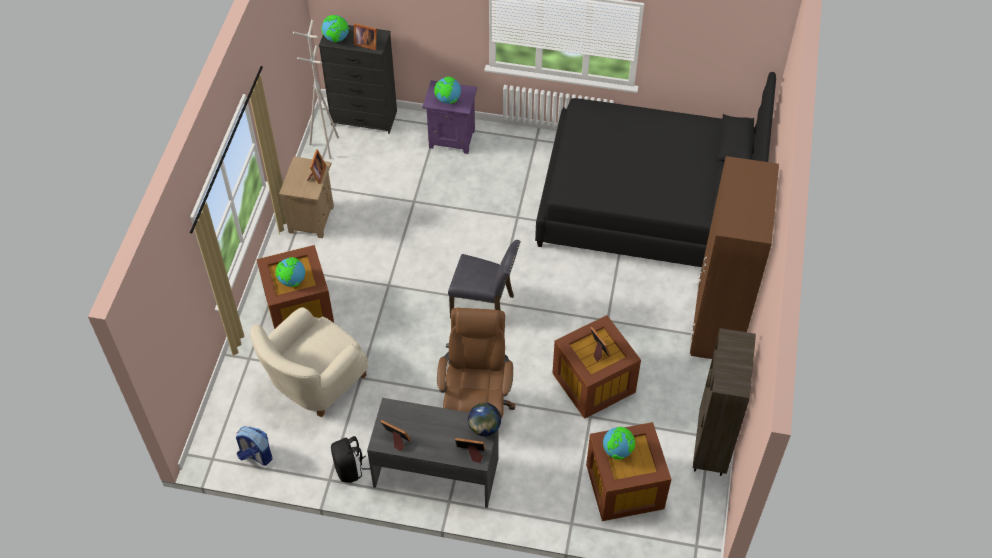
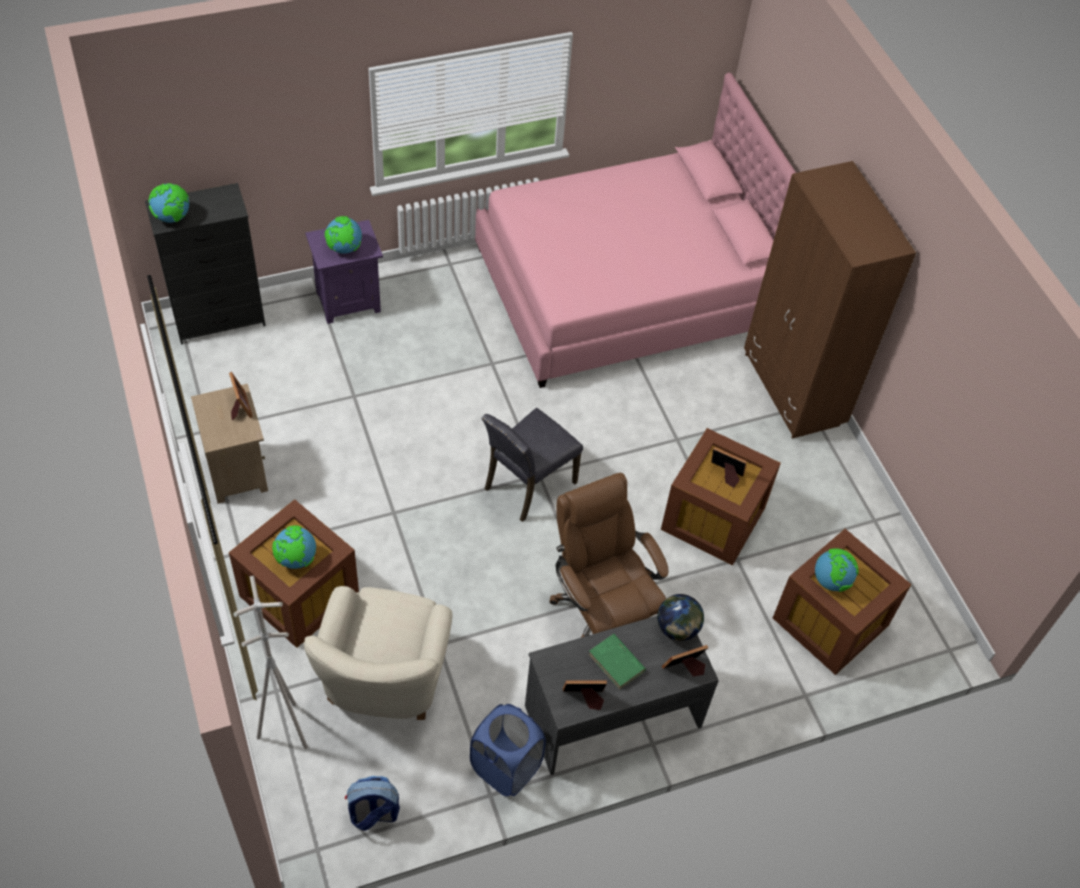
camera: 35 degrees left, 0 degrees up
(326, 146) = (193, 373): grey clothes rack -> grey clothes rack (286, 729)
(350, 469) = (506, 767): black backpack -> blue laundry basket
(365, 43) = (216, 210): picture frame -> none
(431, 429) = (617, 663): none -> green book
(484, 306) = (527, 485): grey chair -> grey chair turned 150 degrees clockwise
(648, 204) = (628, 288): black bed -> pink bed
(711, 449) = (886, 533): brown bookcase -> none

